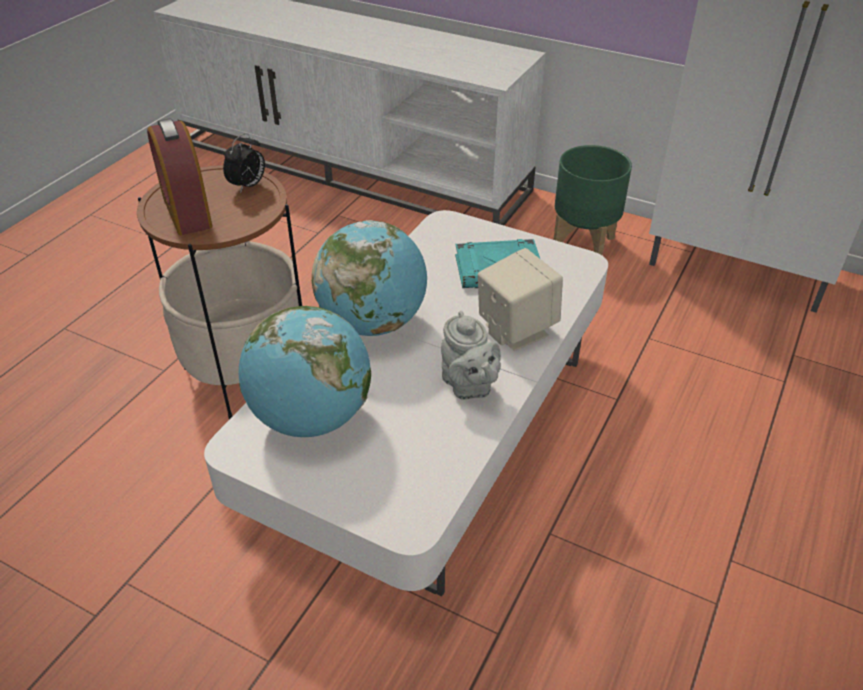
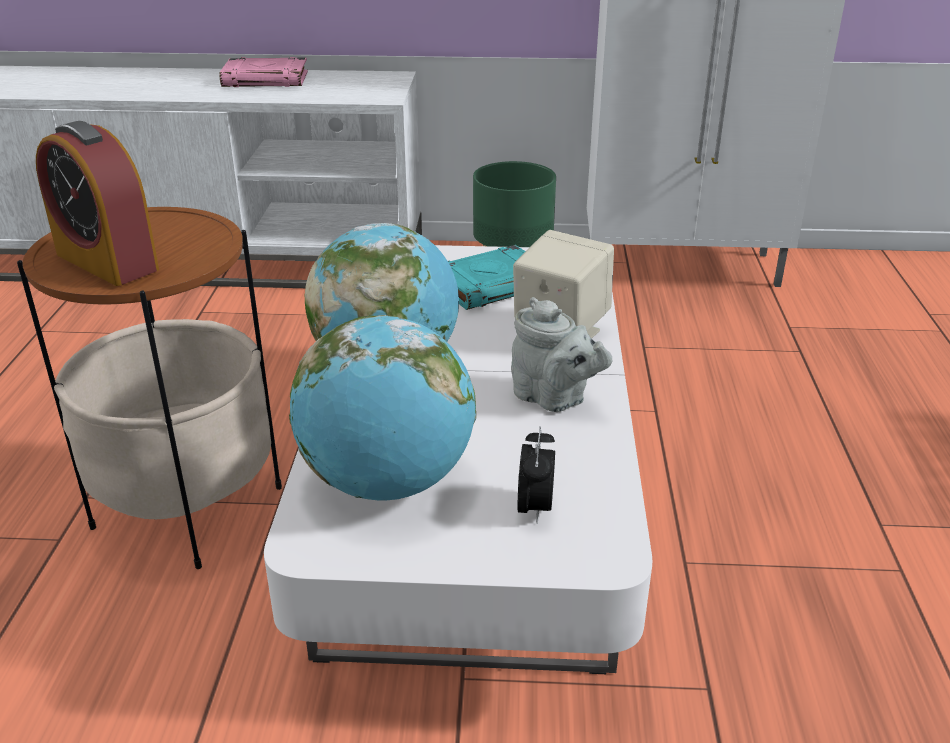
camera: 25 degrees left, 10 degrees down
(248, 186) = (172, 223): alarm clock -> alarm clock (535, 508)
(423, 42) = (266, 80): none -> pink book

